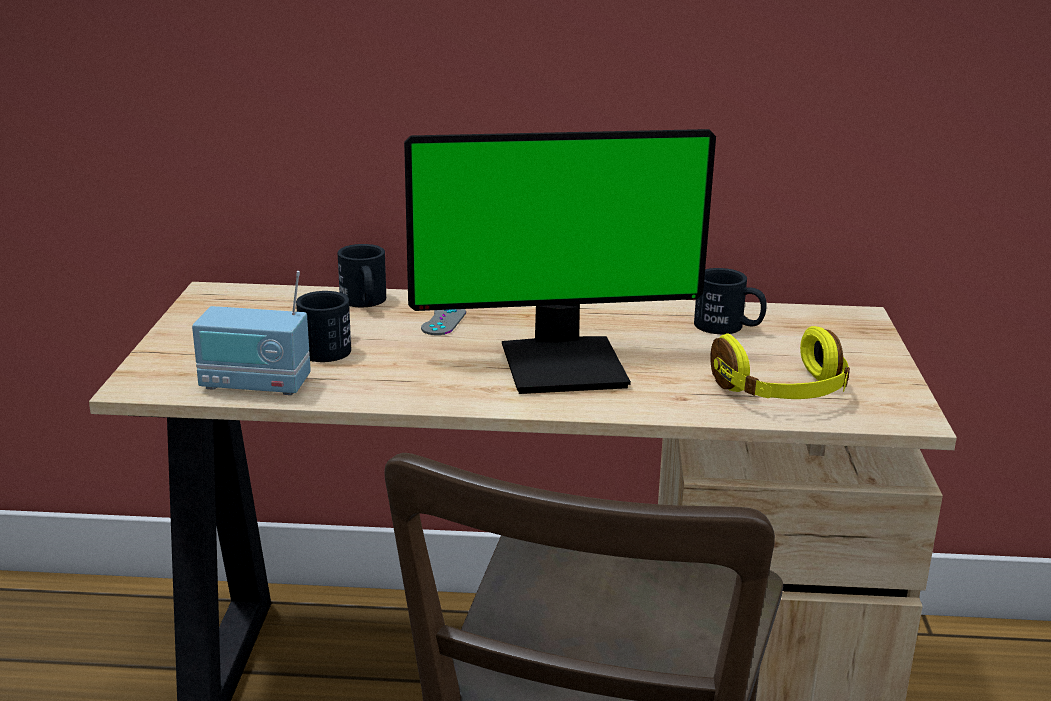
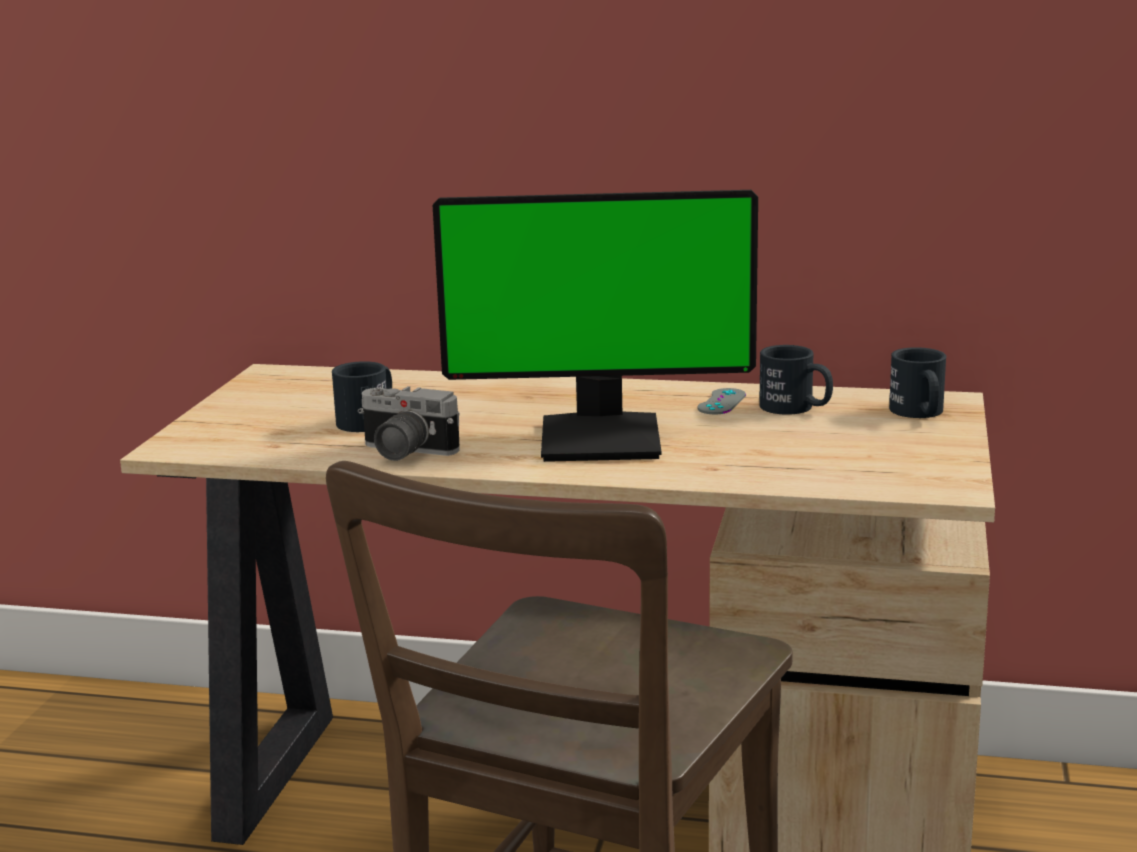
camera: 10 degrees right, 5 degrees down
(255, 385) = (282, 449): radio -> none
(364, 303) = (419, 383): black mug -> black mug (920, 413)
(377, 387) = (402, 453): none -> camera
(443, 321) = (494, 399): grey game controller -> grey game controller (721, 402)
(782, 392) = (824, 465): yellow headphones -> none

